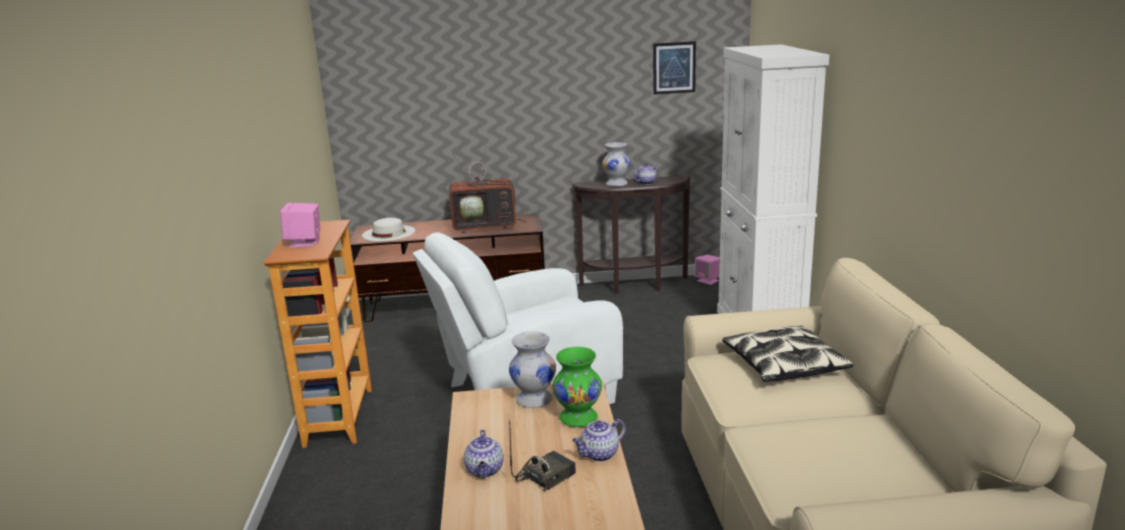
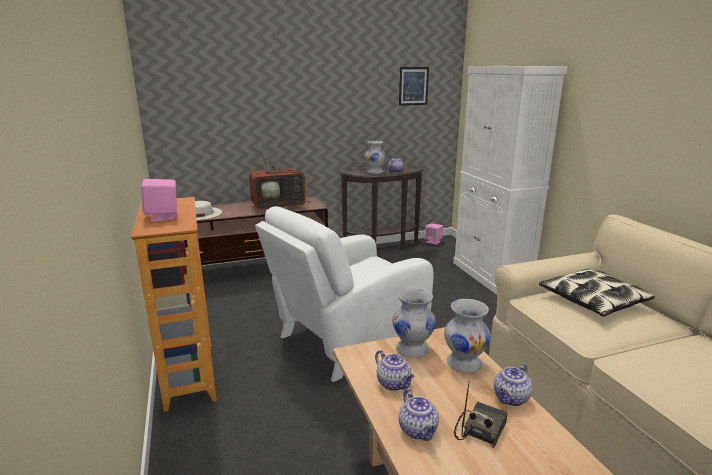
camera: 15 degrees left, 0 degrees up
(491, 429) = (394, 384): none -> teapot
(578, 418) = (464, 363): green vase -> white vase

